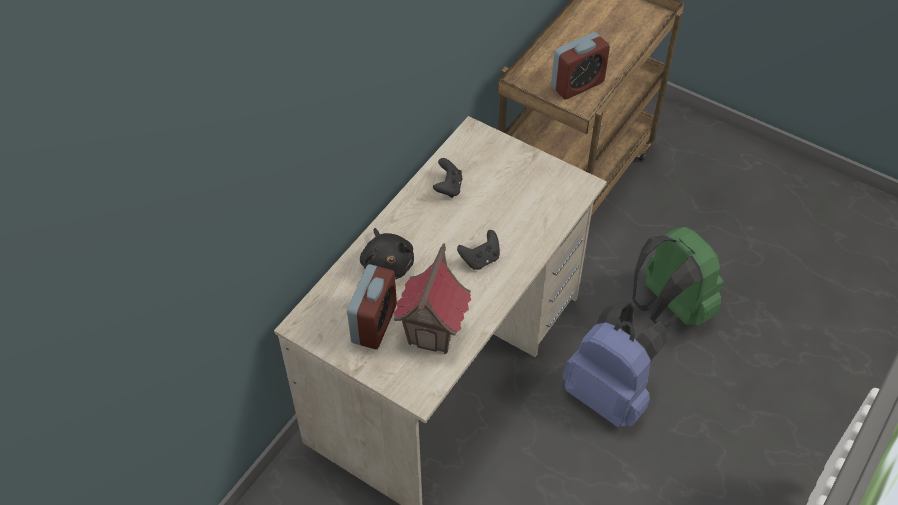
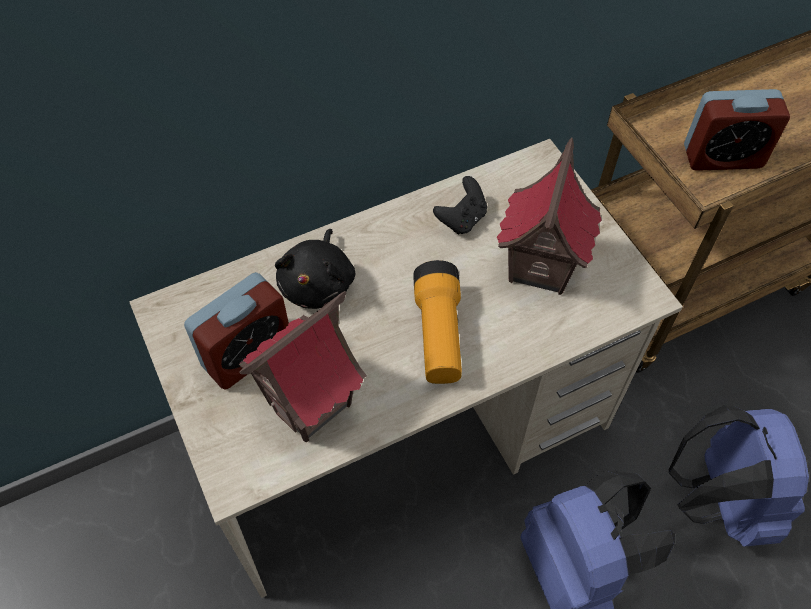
camera: 30 degrees right, 5 degrees up
(480, 259) = (438, 333): black game controller -> flashlight
(513, 195) = (539, 267): none -> toy house
(668, 309) = (718, 500): green backpack -> blue backpack

